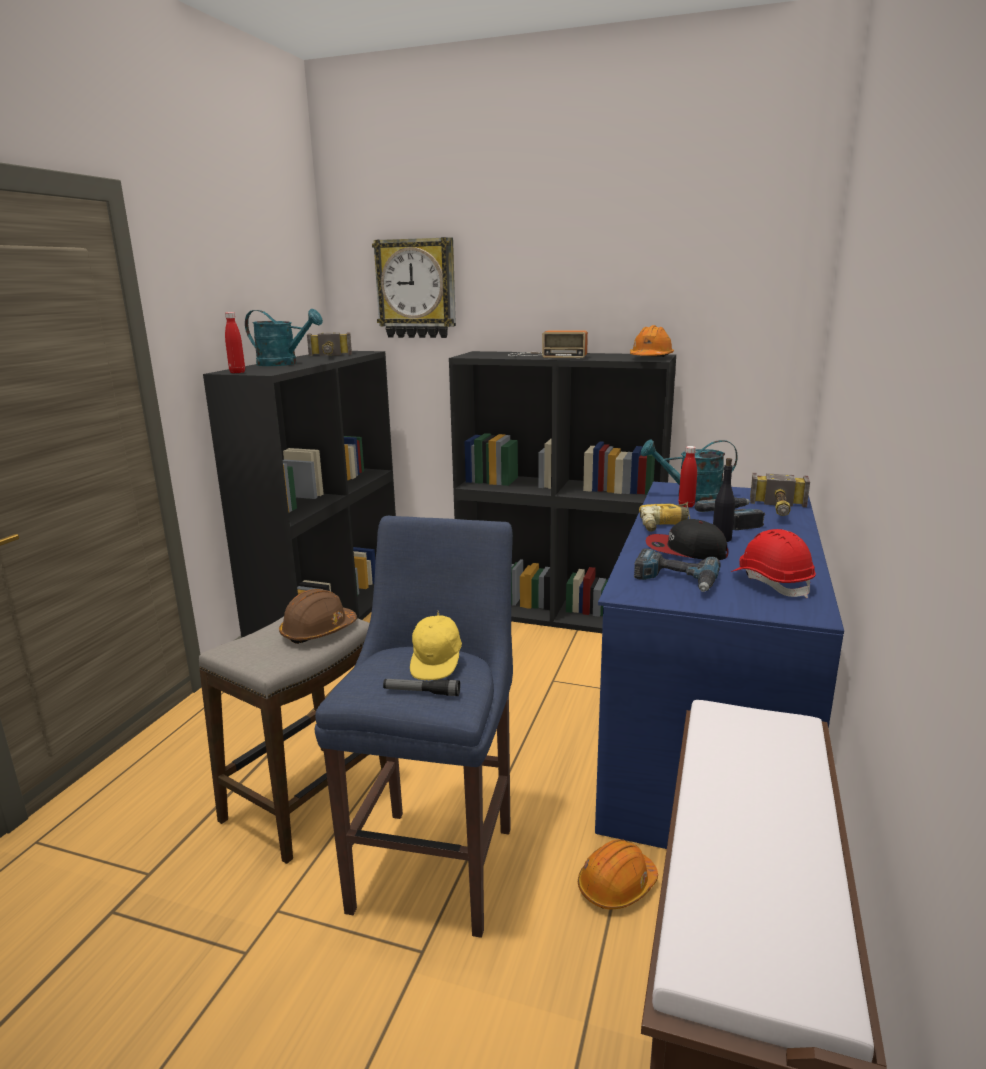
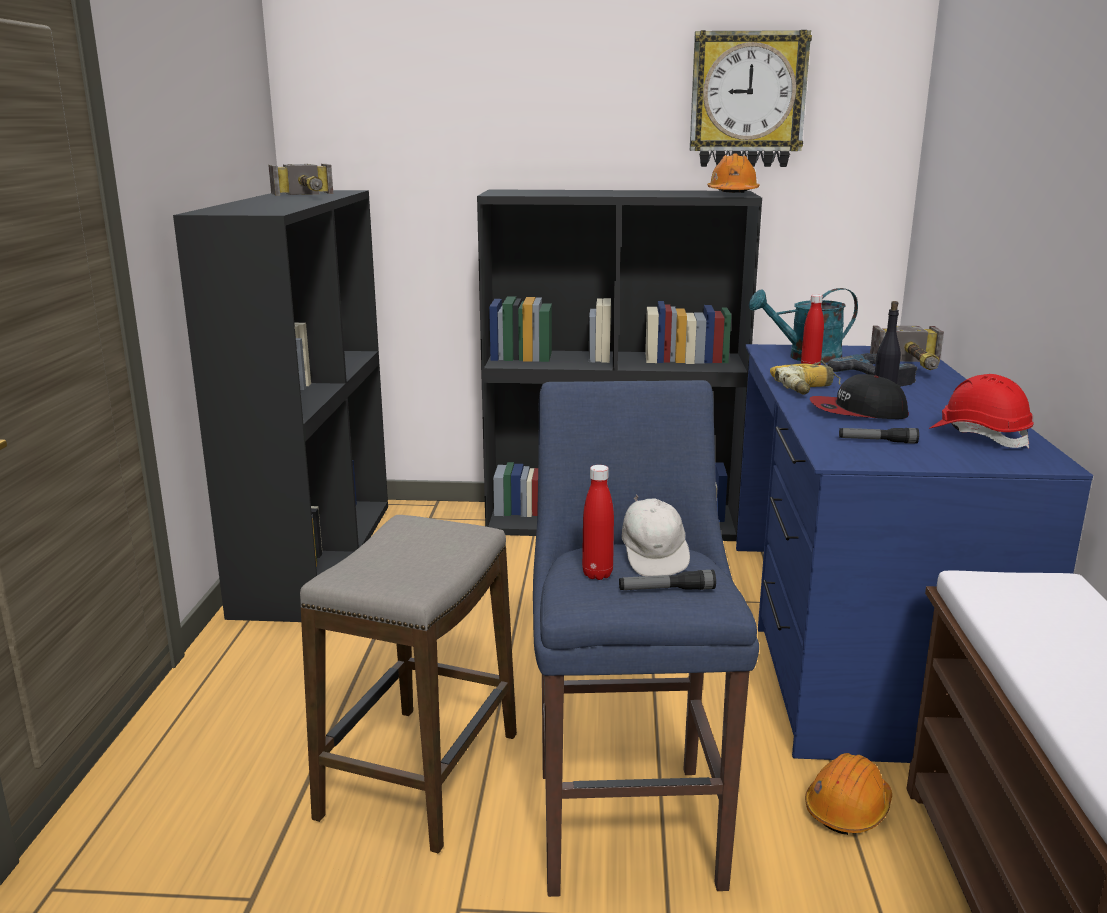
camera: 15 degrees left, 0 degrees up
(237, 372) = (223, 212): red bottle -> red bottle (597, 574)
(284, 364) = (265, 203): turquoise watering can -> none
(318, 631) = (441, 545): brown hard hat -> none
(416, 289) = (409, 107): wall clock -> wall clock (747, 100)
(437, 663) = (654, 557): yellow cap -> white cap
(545, 356) = (597, 193): radio -> none
(675, 580) = (877, 441): power drill -> flashlight

